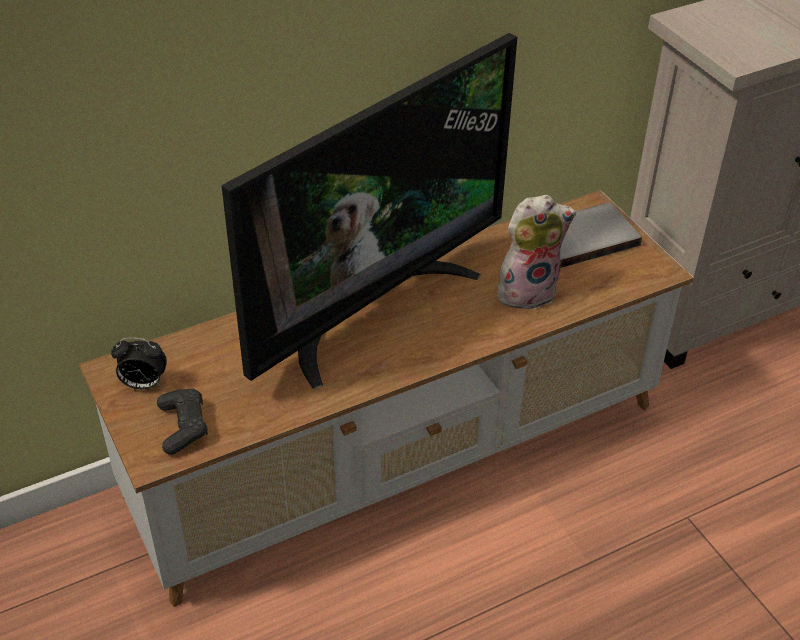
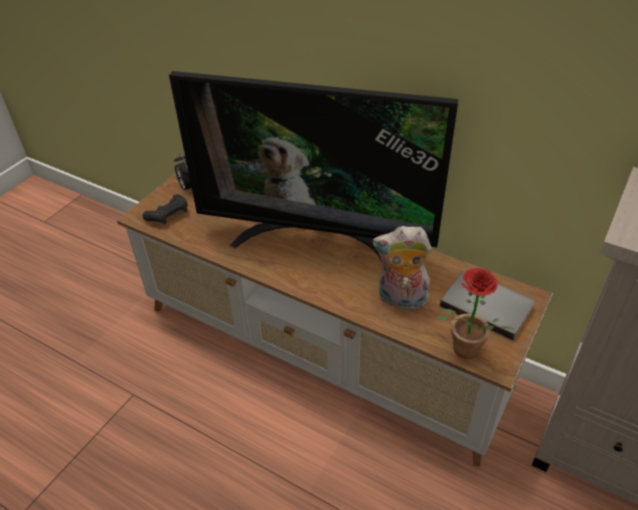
camera: 60 degrees right, 0 degrees up
(527, 290) = (400, 300): plush toy -> plush toy turned 150 degrees clockwise
(630, 284) = (462, 352): none -> potted plant

